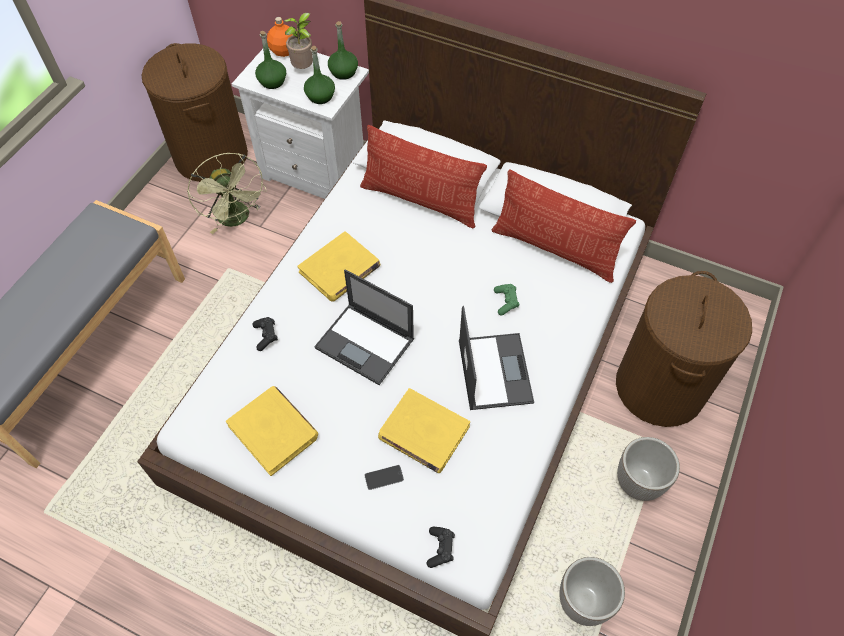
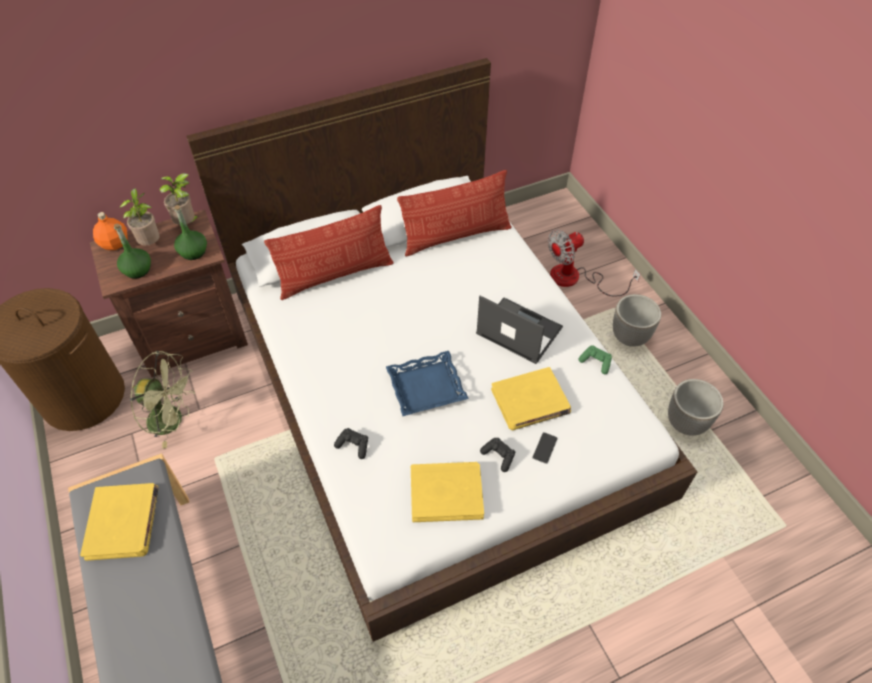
camera: 50 degrees left, 5 degrees down
(317, 172) = (193, 337): white nightstand -> brown nightstand
(339, 269) = (343, 360): yellow book -> yellow book (123, 523)
(343, 72) = (187, 224): green bottle -> potted plant
(366, 344) = (426, 386): laptop -> blue tray
(440, 548) = (626, 450): black game controller -> black game controller (498, 456)
(506, 302) = (471, 288): green game controller -> green game controller (595, 362)
(660, 387) = (575, 279): brown laundry basket -> fan

